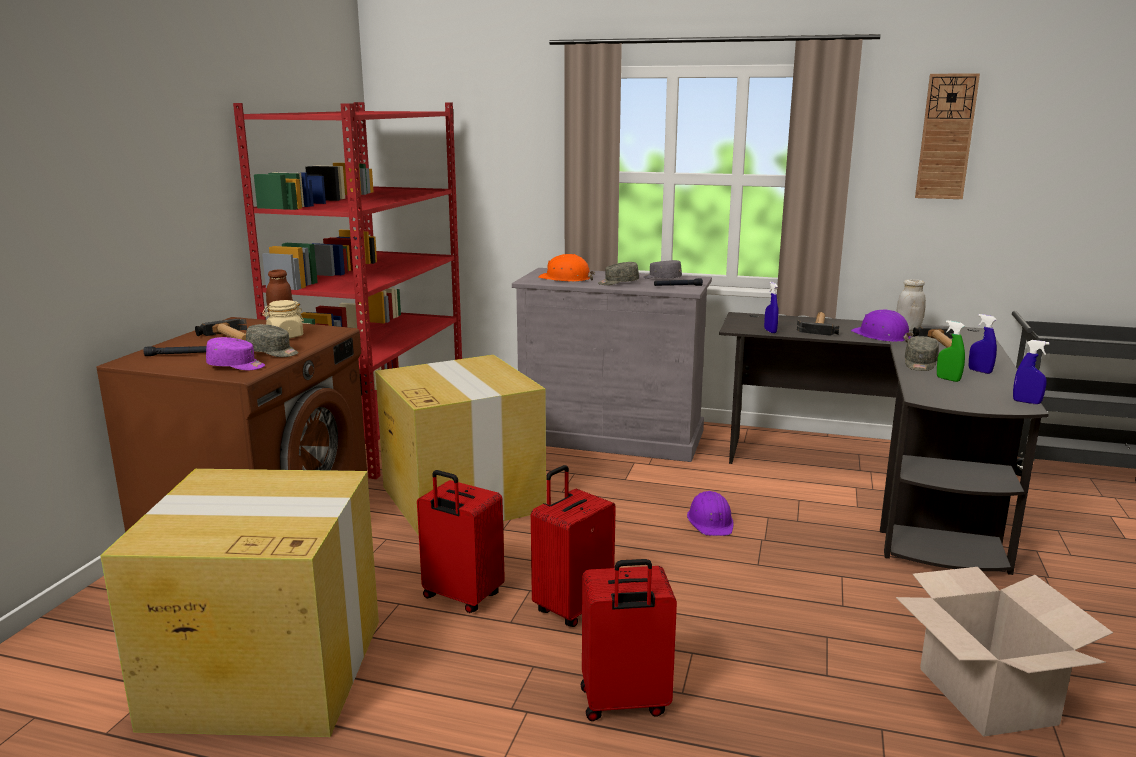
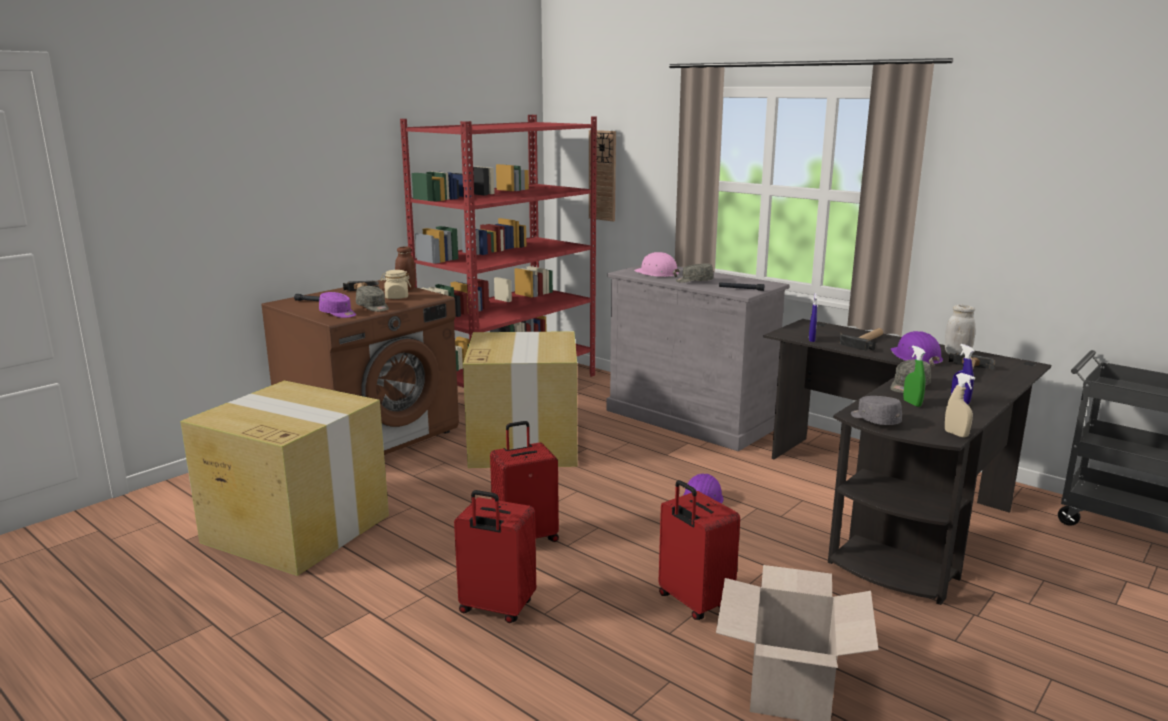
camera: 25 degrees right, 0 degrees up
(461, 597) = (456, 512): red suitcase -> red suitcase (693, 602)
(566, 278) = (657, 273): orange hard hat -> pink hard hat
(661, 279) = (739, 281): grey cap -> grey cap (874, 420)
(946, 137) = (1025, 162): wall clock -> wall clock (602, 175)
(1026, 402) = (956, 434): blue spray bottle -> beige spray bottle

